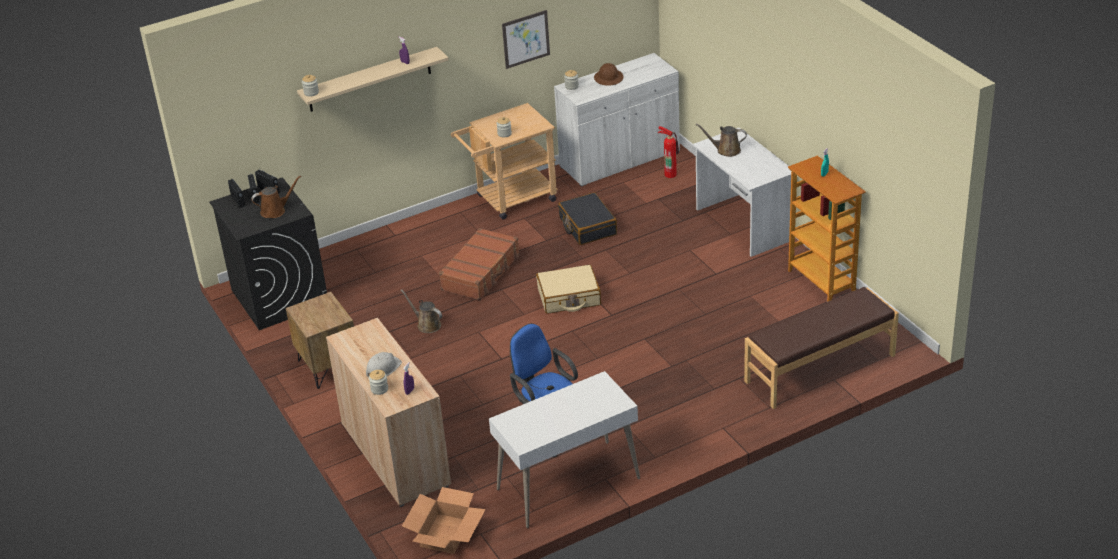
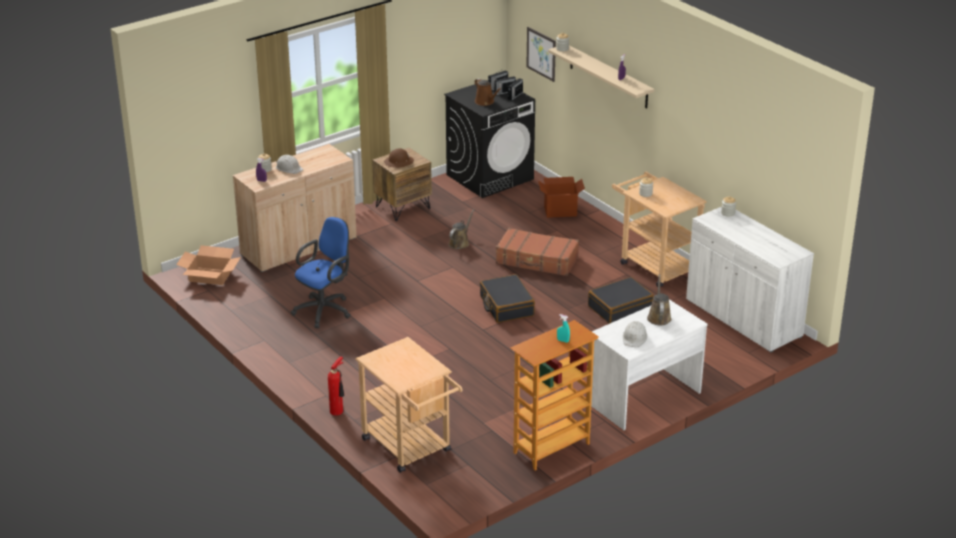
camera: 80 degrees right, 5 degrees down
(380, 251) = (560, 211): none -> cardboard box
(526, 39) = (717, 141): picture -> picture (541, 54)
(568, 484) = (259, 323): white desk -> none
(569, 297) = (506, 306): beige suitcase -> black suitcase
(608, 78) = (751, 231): brown hard hat -> brown hard hat (399, 162)
(670, 174) = (726, 349): fire extinguisher -> fire extinguisher (338, 411)
(760, 165) = (634, 337): none -> white hard hat
(820, 369) = (411, 448): brown bench -> beige cart

